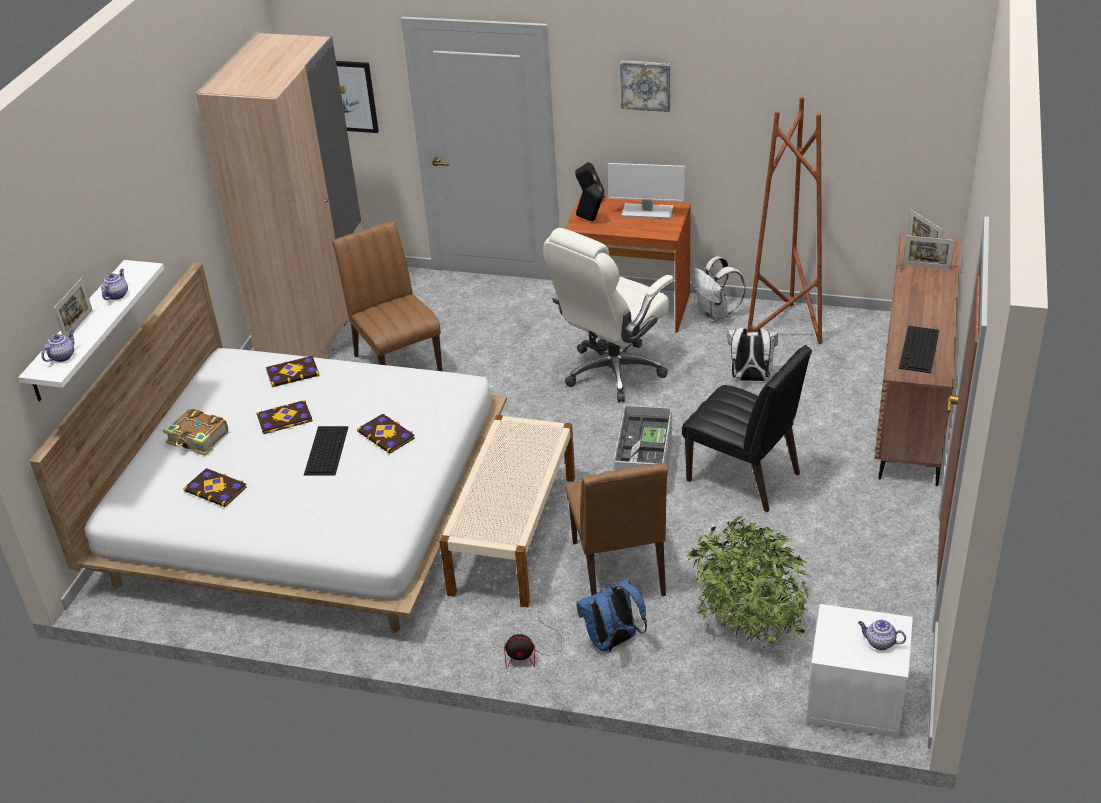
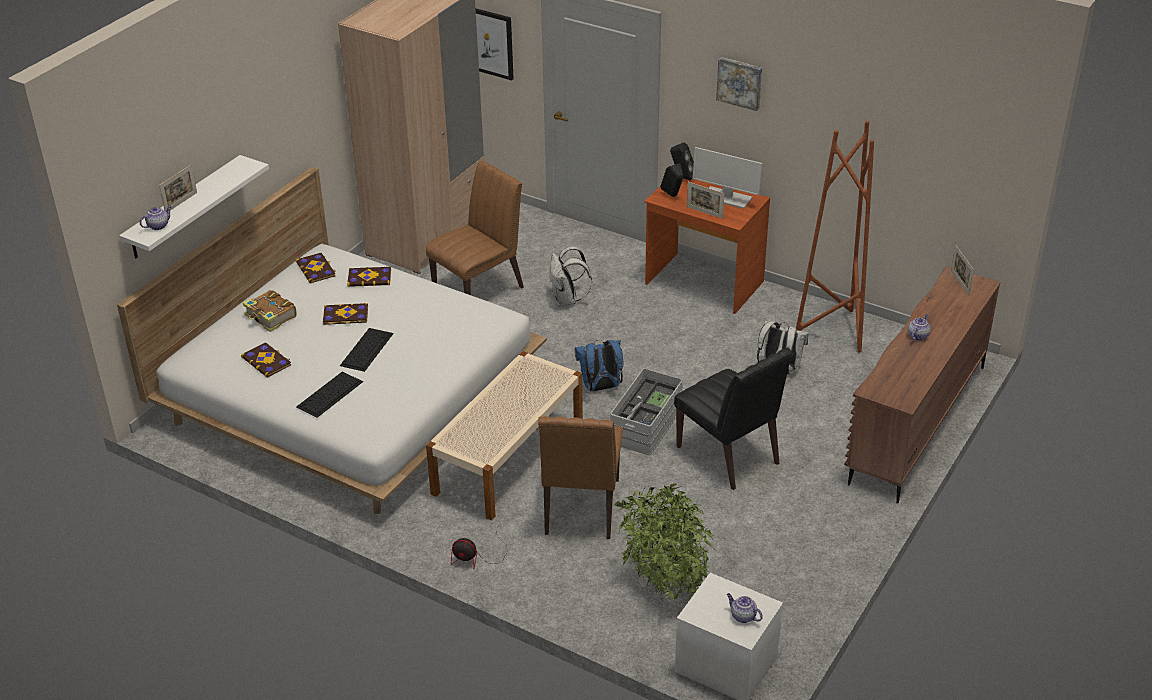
camera: 15 degrees right, 0 degrees up
(117, 295) = (221, 183): teapot -> teapot (917, 335)
(386, 435) = (421, 347): book -> book (316, 269)
(398, 365) = (478, 291): brown chair -> brown chair turned 60 degrees clockwise
(612, 373) = (659, 338): white office chair -> none
(612, 642) = (547, 566): blue backpack -> blue backpack (600, 387)
(715, 315) = (777, 305): white backpack -> white backpack (567, 300)
(919, 349) = (901, 374): keyboard -> keyboard (329, 395)
(926, 267) = (952, 301): picture frame -> picture frame (704, 212)

